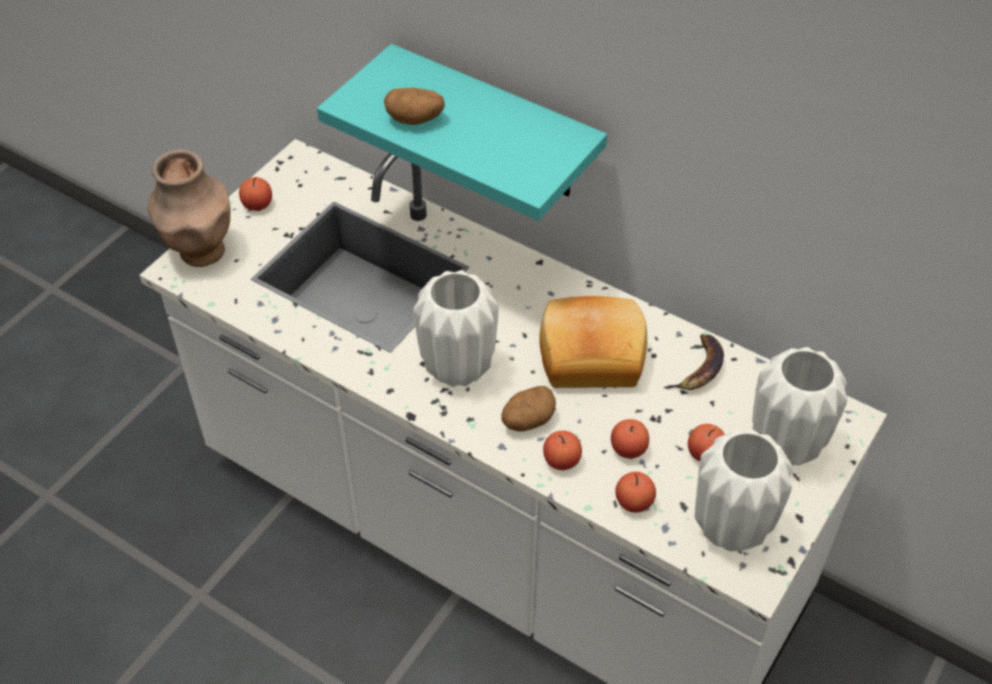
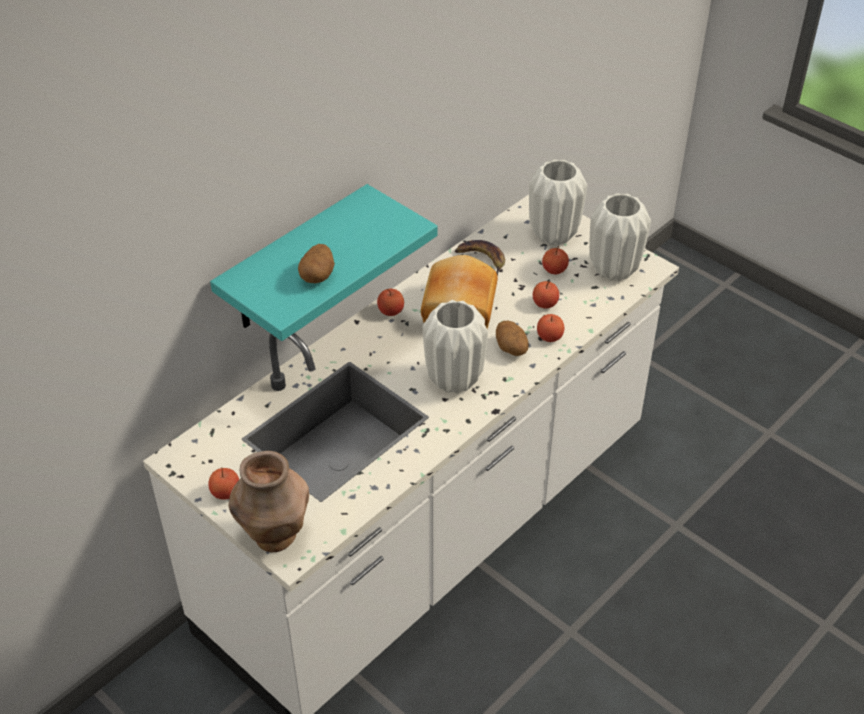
camera: 80 degrees left, 5 degrees down
(634, 502) = (588, 308): apple -> apple (391, 311)

